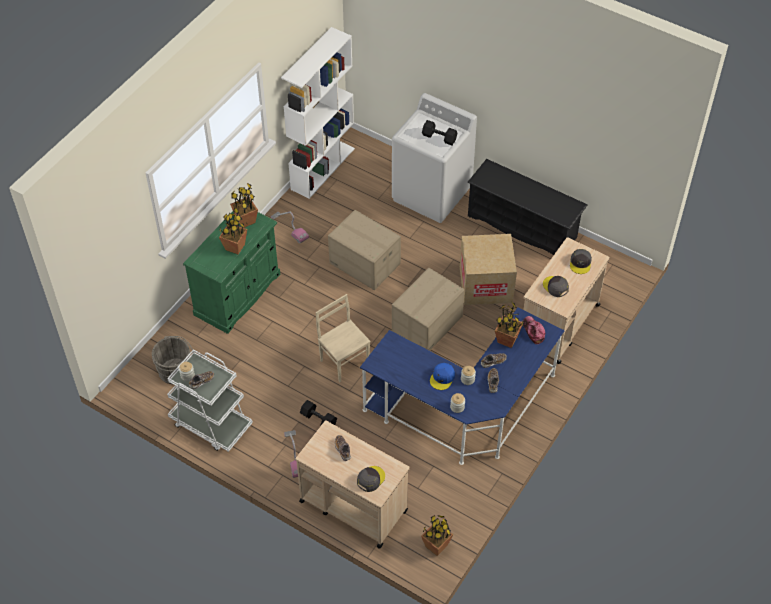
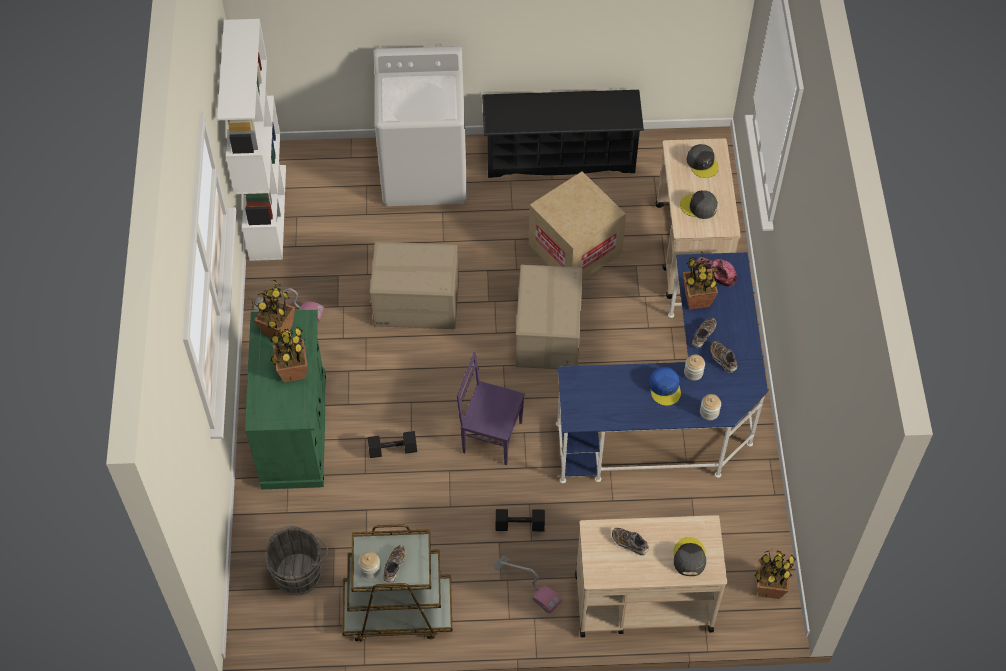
camera: 35 degrees left, 5 degrees up
(211, 424) = (397, 611): white cart -> brown cart
(344, 361) = (491, 436): beige chair -> purple chair
(438, 138) = (433, 97): black dumbbell -> black dumbbell (392, 450)

